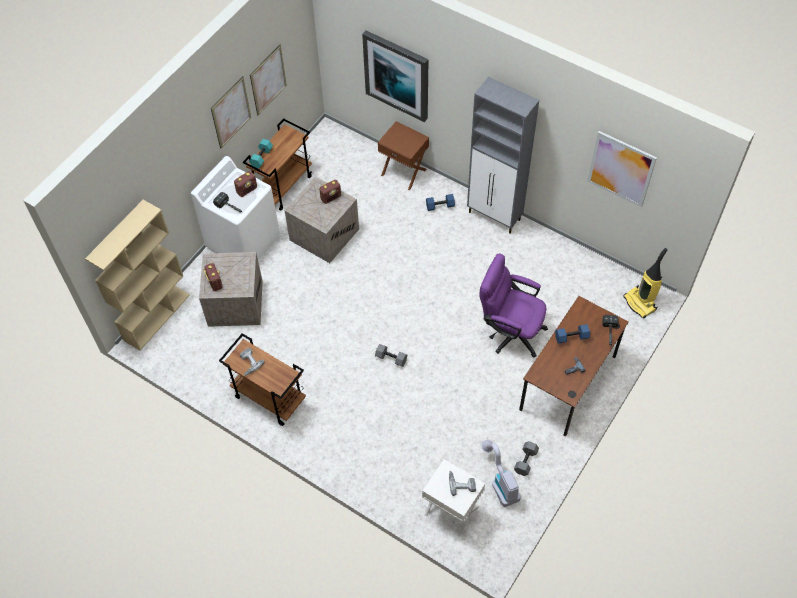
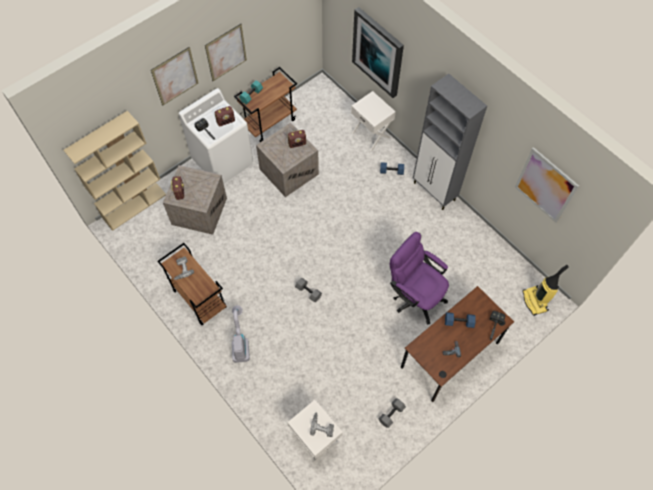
camera: 15 degrees right, 5 degrees up
(268, 80) = (267, 31): picture -> picture (175, 76)
(404, 172) = (371, 134): brown nightstand -> white nightstand
(500, 482) = (364, 426): vacuum cleaner -> vacuum cleaner (240, 341)

